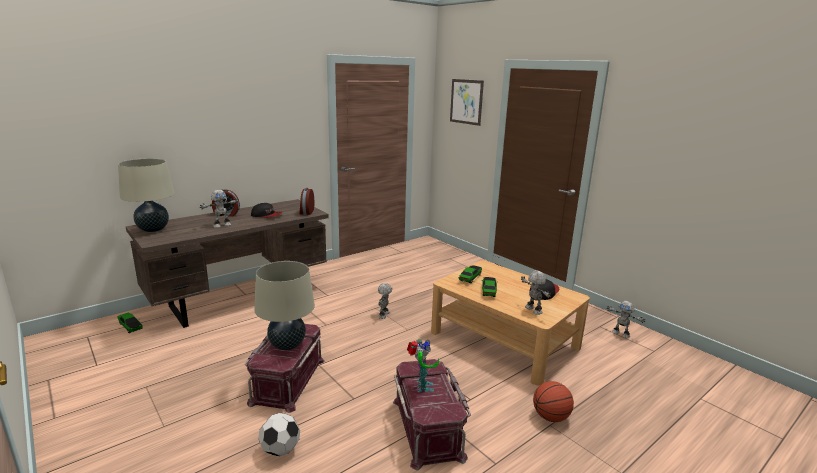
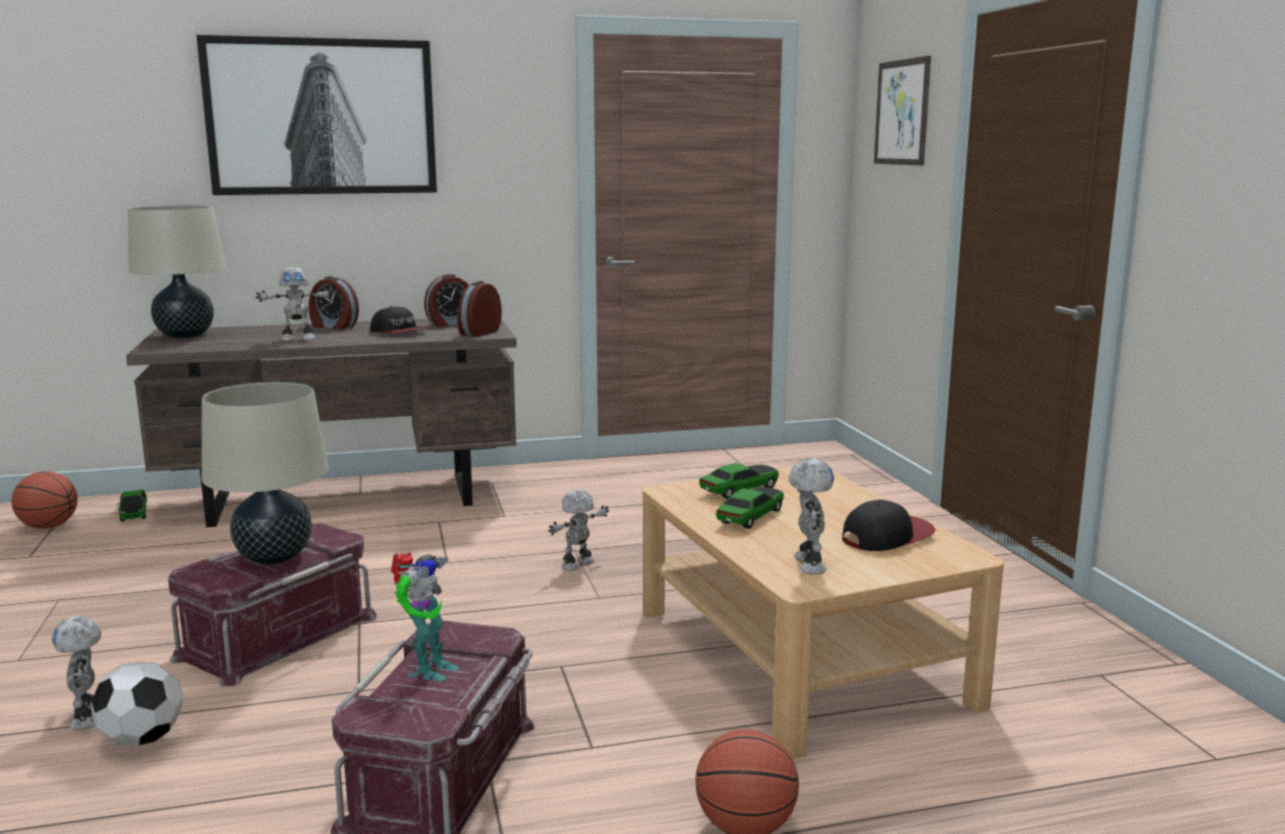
camera: 25 degrees right, 5 degrees down
(87, 344) = (48, 527): none -> basketball
(209, 106) = (322, 117): none -> picture
(284, 207) = (451, 324): none -> alarm clock
(621, 334) = (1149, 702): toy robot -> toy robot (88, 716)

